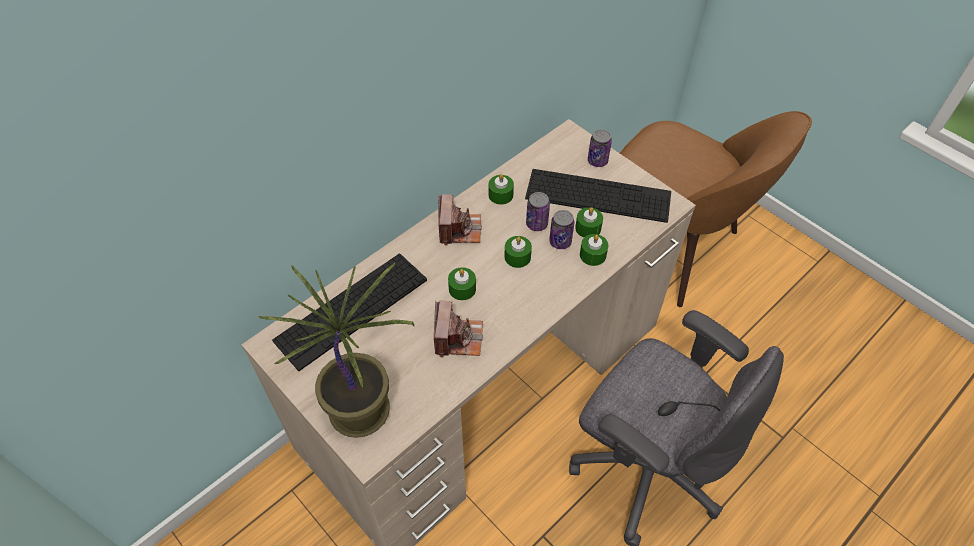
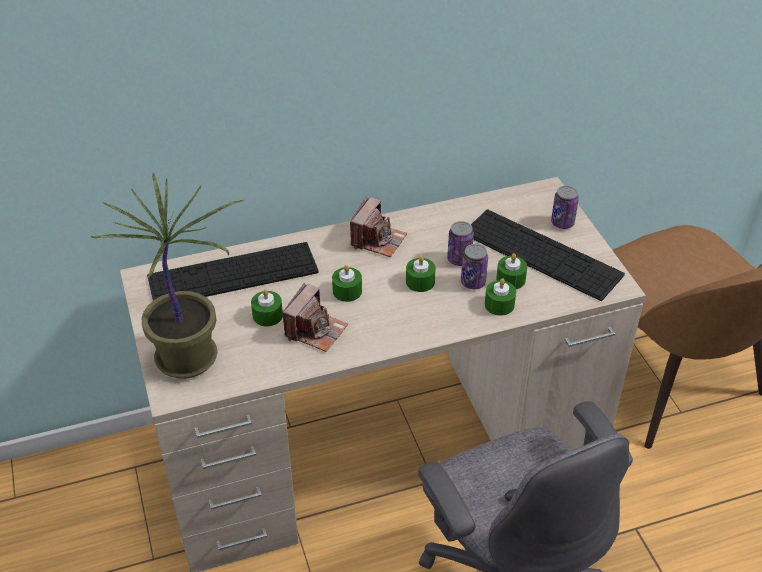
camera: 25 degrees right, 10 degrees down
(500, 195) = (439, 223): green candle -> green candle (267, 315)

